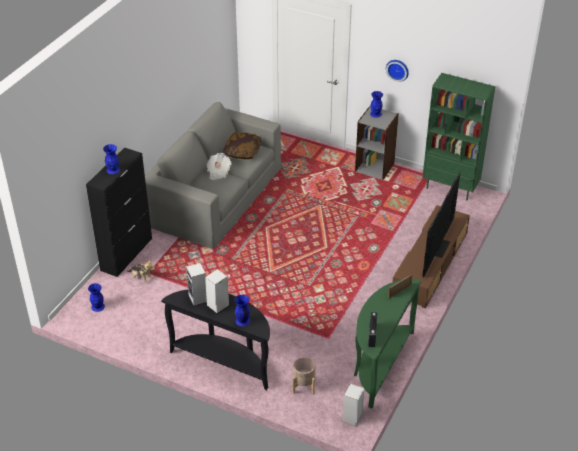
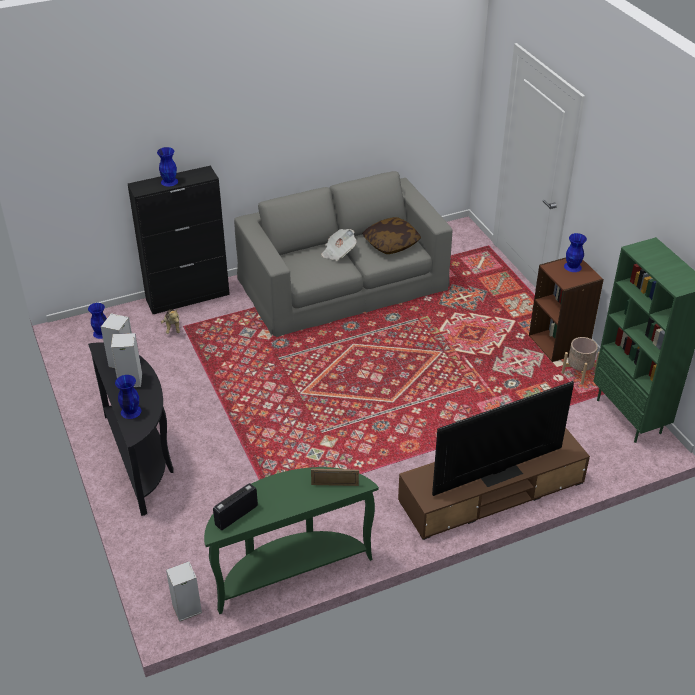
camera: 40 degrees right, 0 degrees up
(304, 386) = (183, 537): beige planter -> beige planter (579, 373)
(375, 167) = (559, 343): grey bookcase -> brown bookcase
(398, 69) = (615, 213): wall clock -> none

